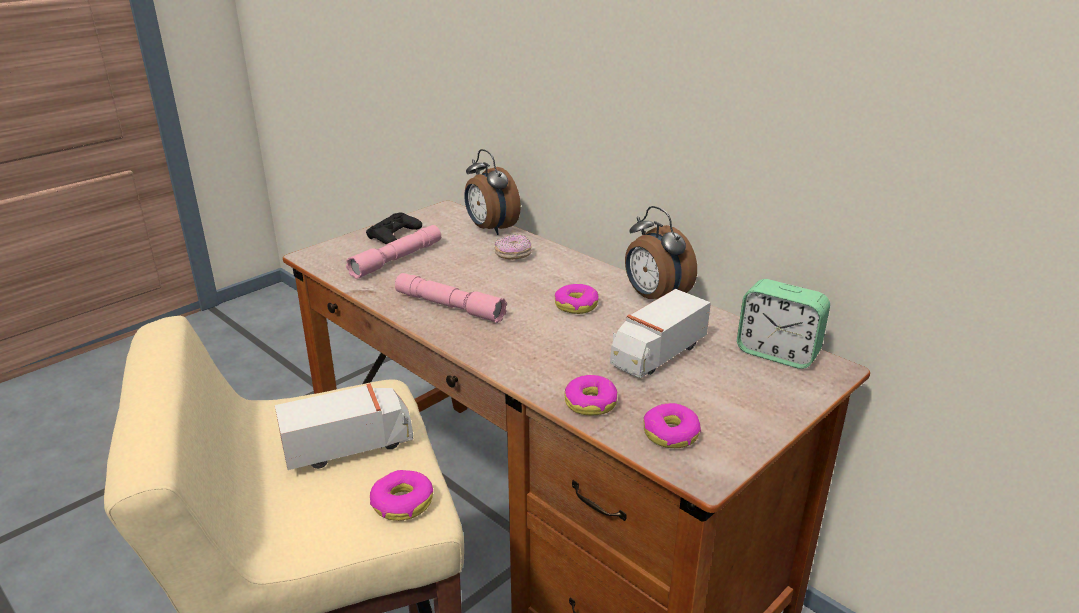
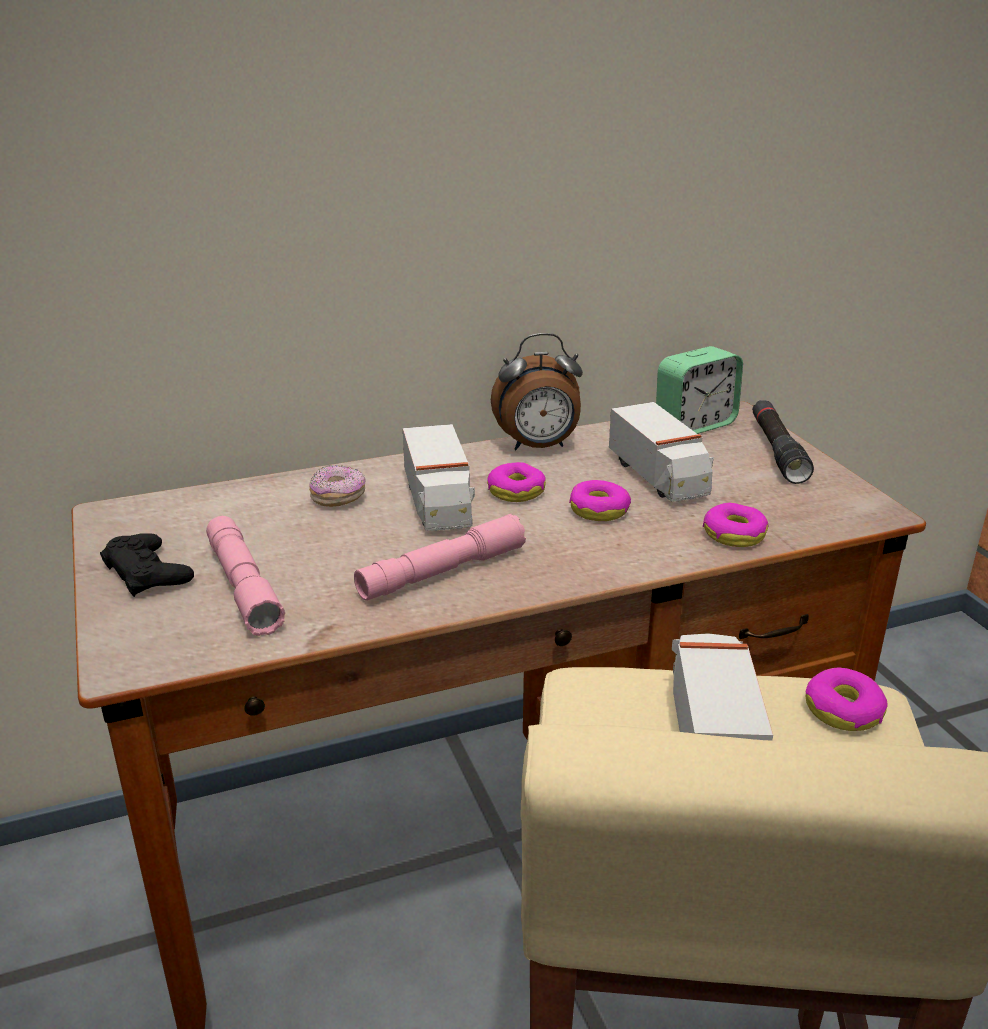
camera: 65 degrees left, 0 degrees up
(490, 229) = (232, 495): alarm clock -> none
(534, 285) = (438, 503): none -> toy truck
(670, 434) = (809, 509): donut -> donut (599, 510)
(774, 402) = (777, 451): none -> black flashlight

